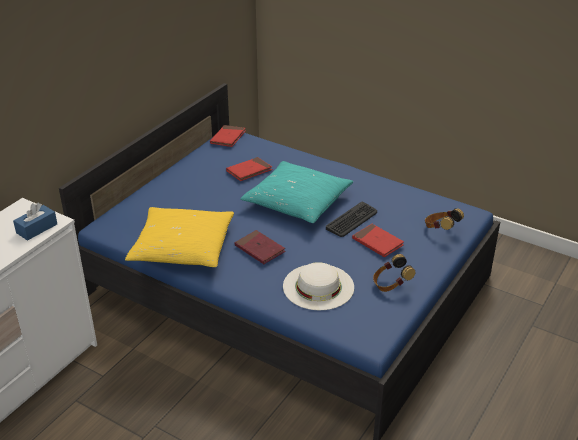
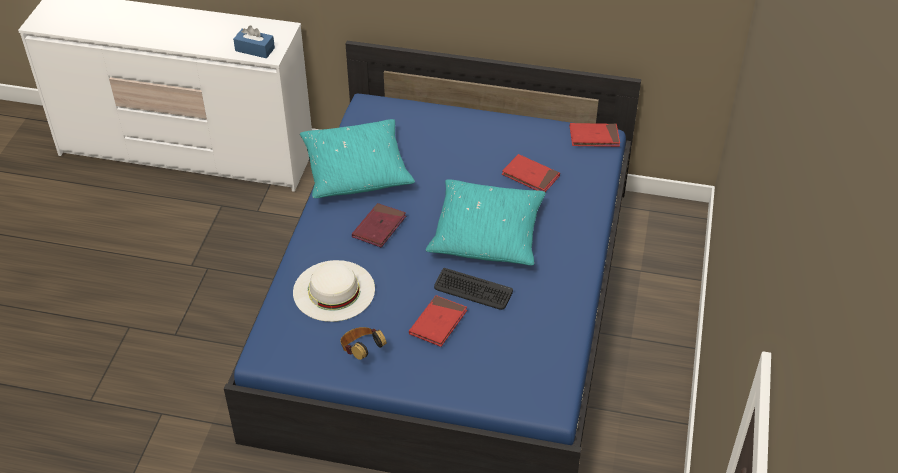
camera: 70 degrees right, 10 degrees up
(182, 248) = (356, 170): yellow pillow -> turquoise pillow
(440, 229) = (494, 378): headphones -> none

